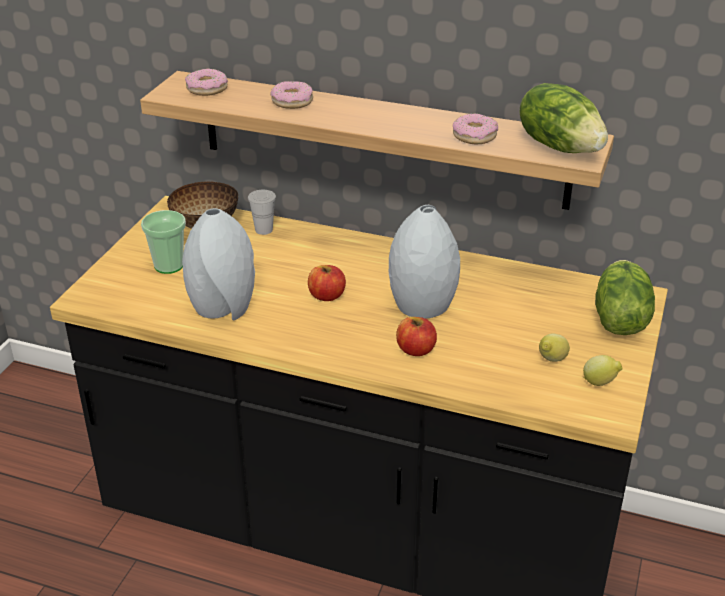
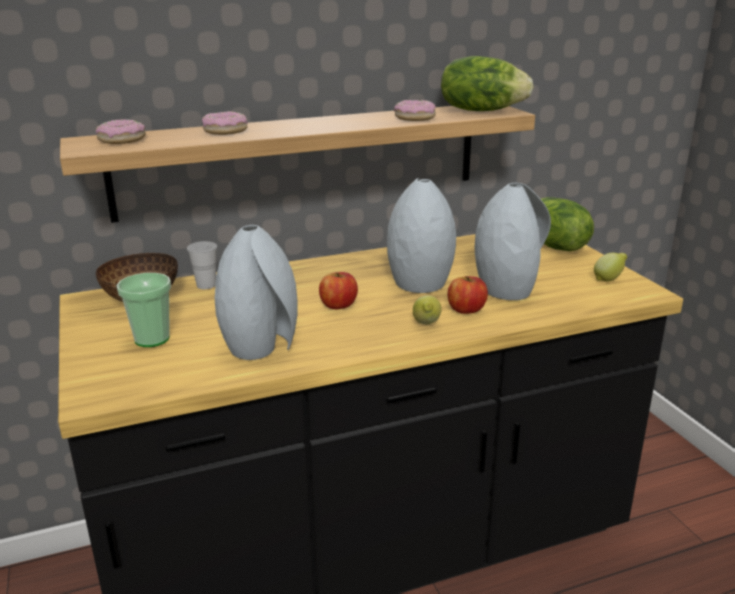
camera: 40 degrees left, 10 degrees down
(485, 347) = (507, 289): none -> grey vase
(551, 360) = (559, 280): lemon -> lemon (426, 324)

